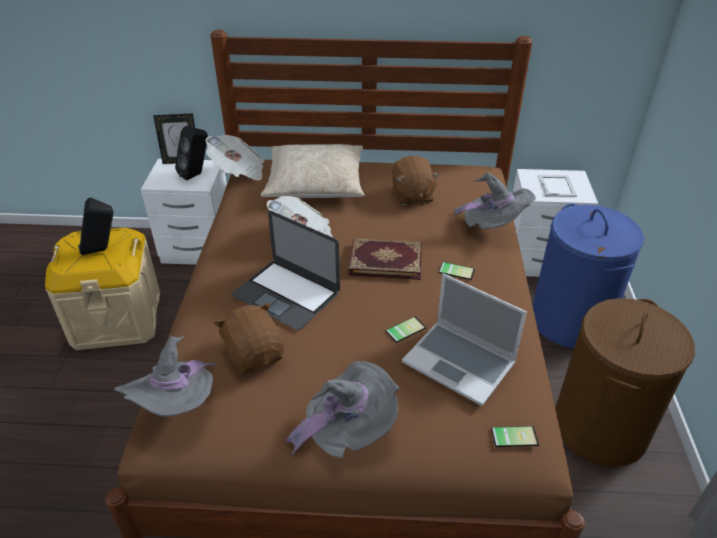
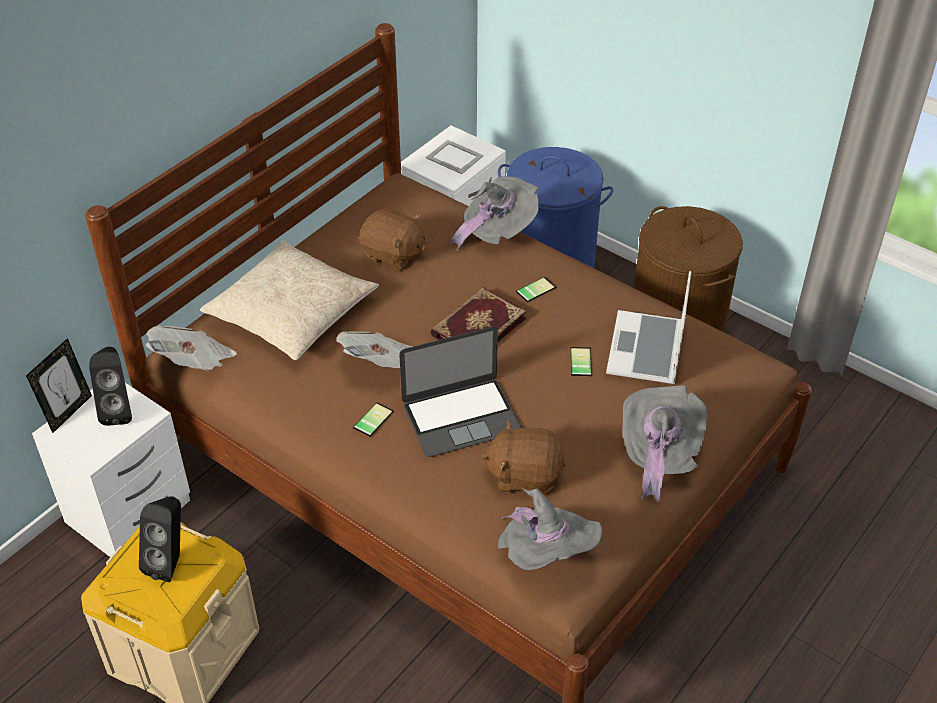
camera: 55 degrees left, 5 degrees up
(460, 363) = (647, 350): laptop -> laptop turned 120 degrees clockwise
(514, 434) = (737, 364): phone -> phone (371, 418)

